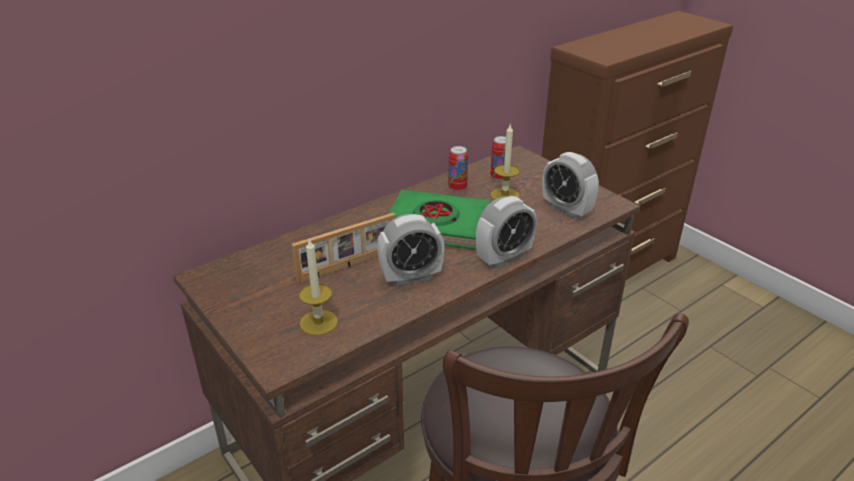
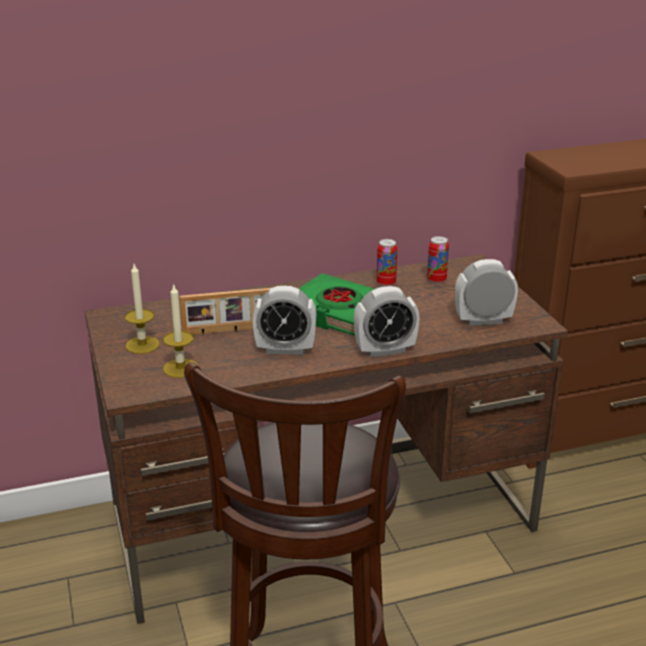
camera: 20 degrees right, 5 degrees down
(505, 195) = (429, 297): candle -> candle (142, 345)
(566, 209) = (483, 320): alarm clock -> alarm clock turned 105 degrees clockwise

